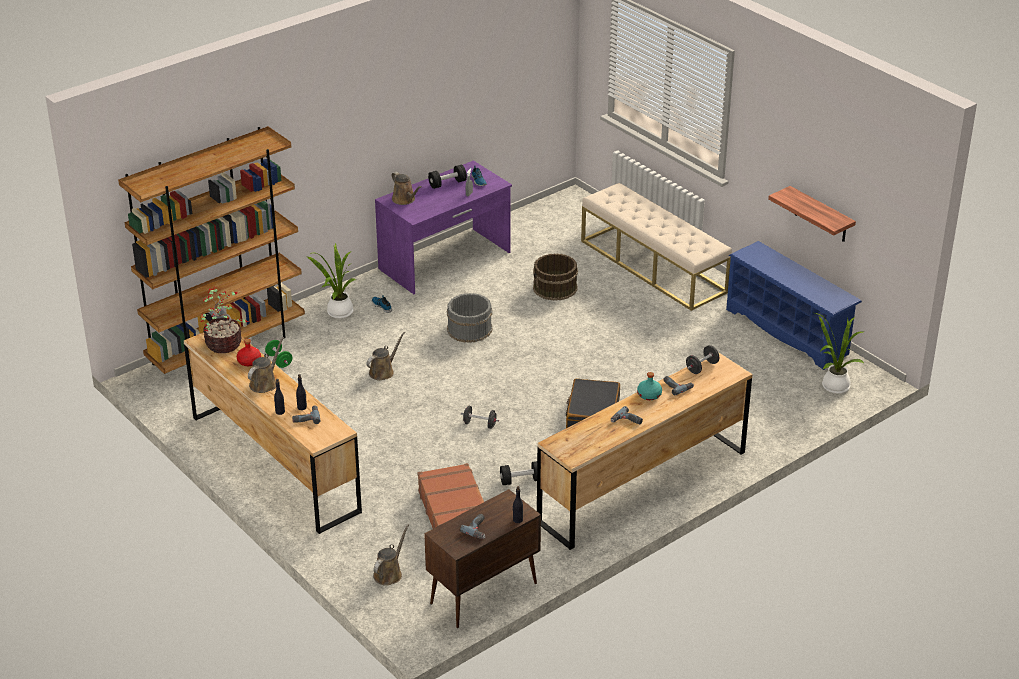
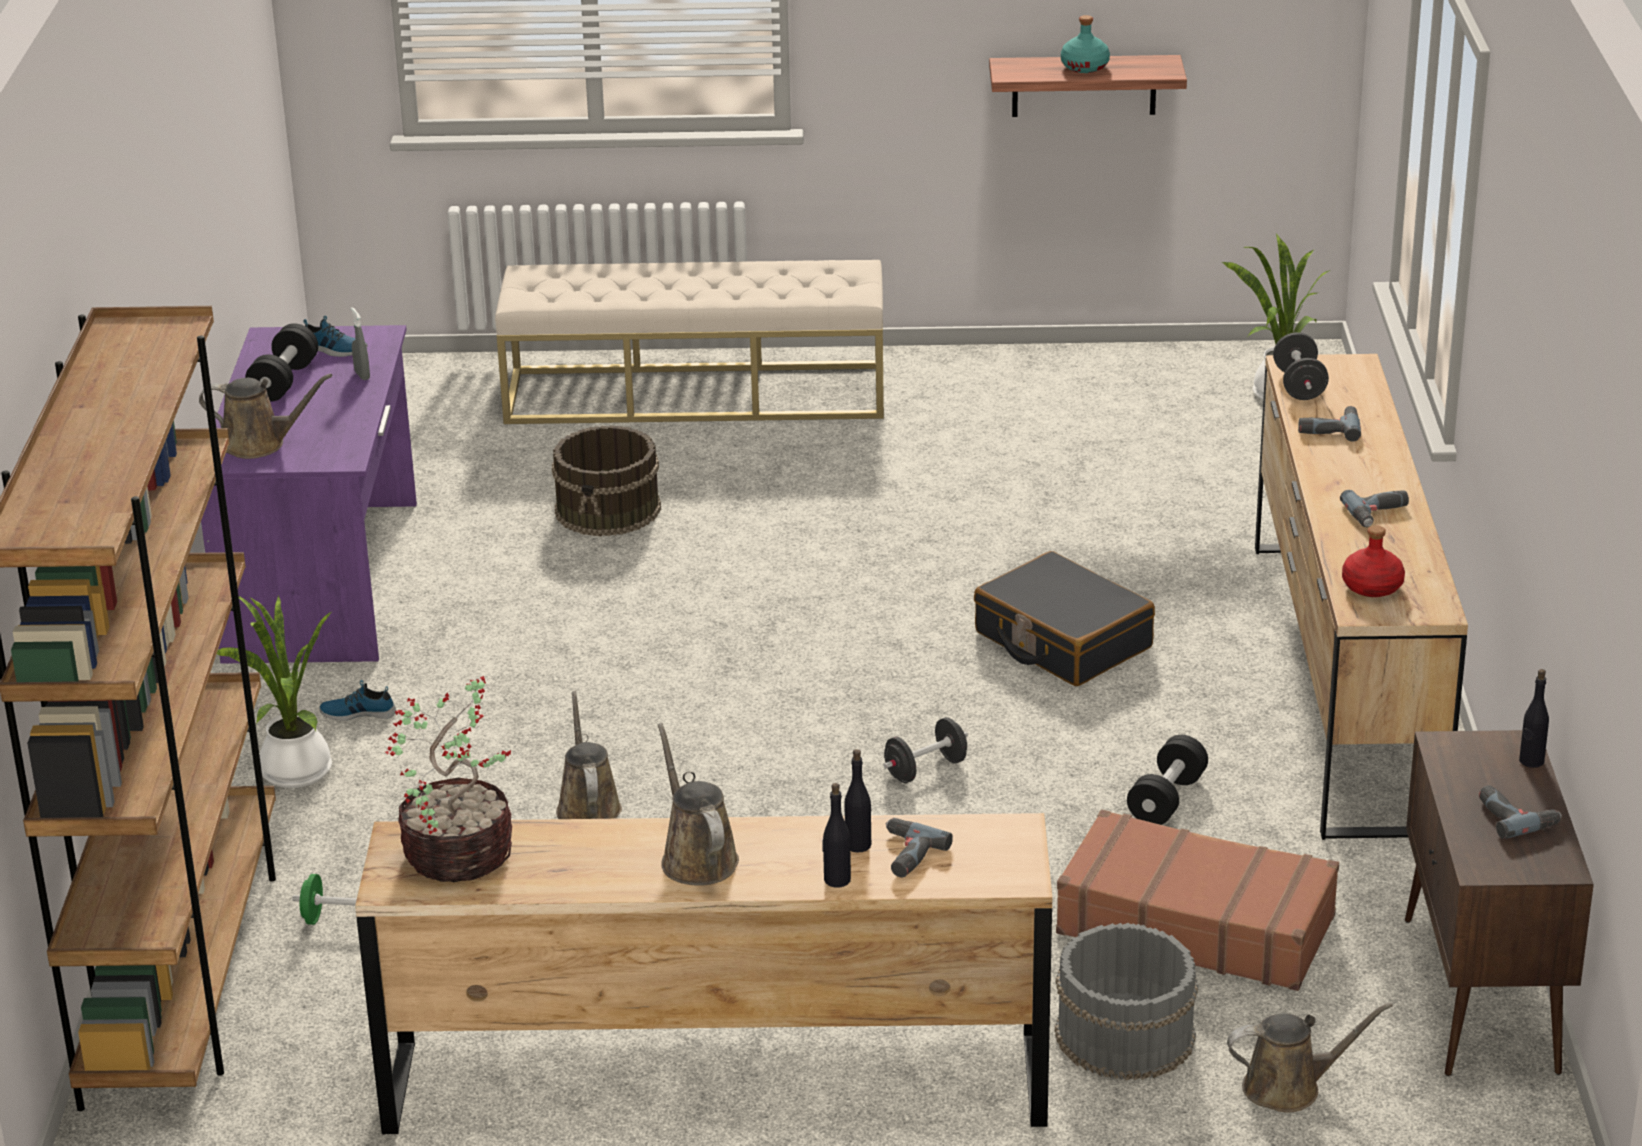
camera: 50 degrees left, 5 degrees down
(249, 361) = (580, 846): red bottle -> red bottle (1372, 586)
(389, 573) = (1289, 1087): brown watering can -> brown watering can turned 105 degrees clockwise
(469, 329) = (595, 650): grey bucket -> grey bucket (1123, 1035)
(649, 395) = (1322, 462): turquoise bottle -> turquoise bottle (1085, 67)
(788, 332) = (1073, 366): blue shoe rack -> none

